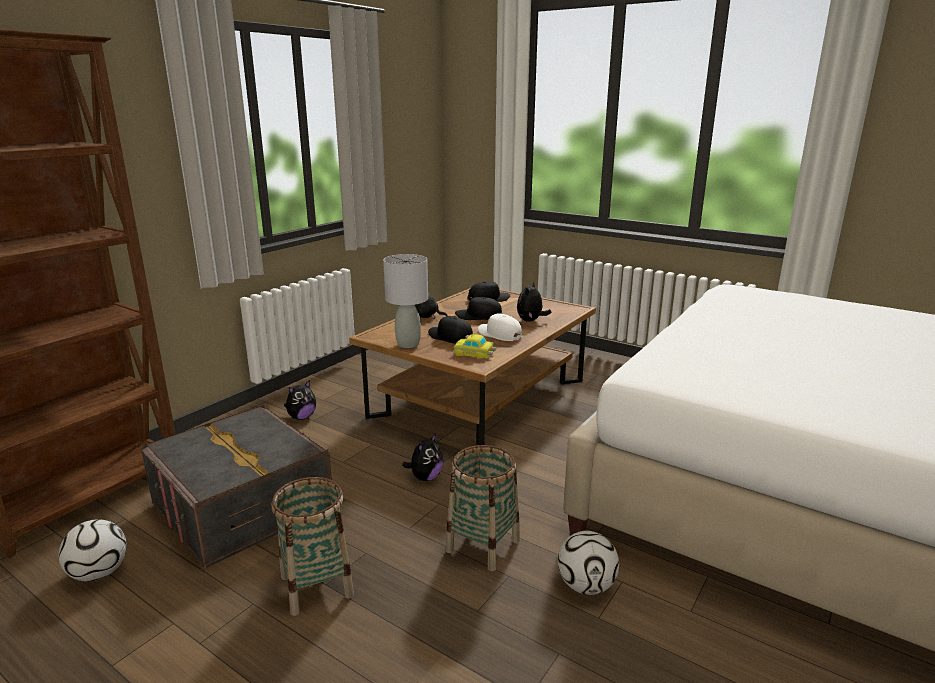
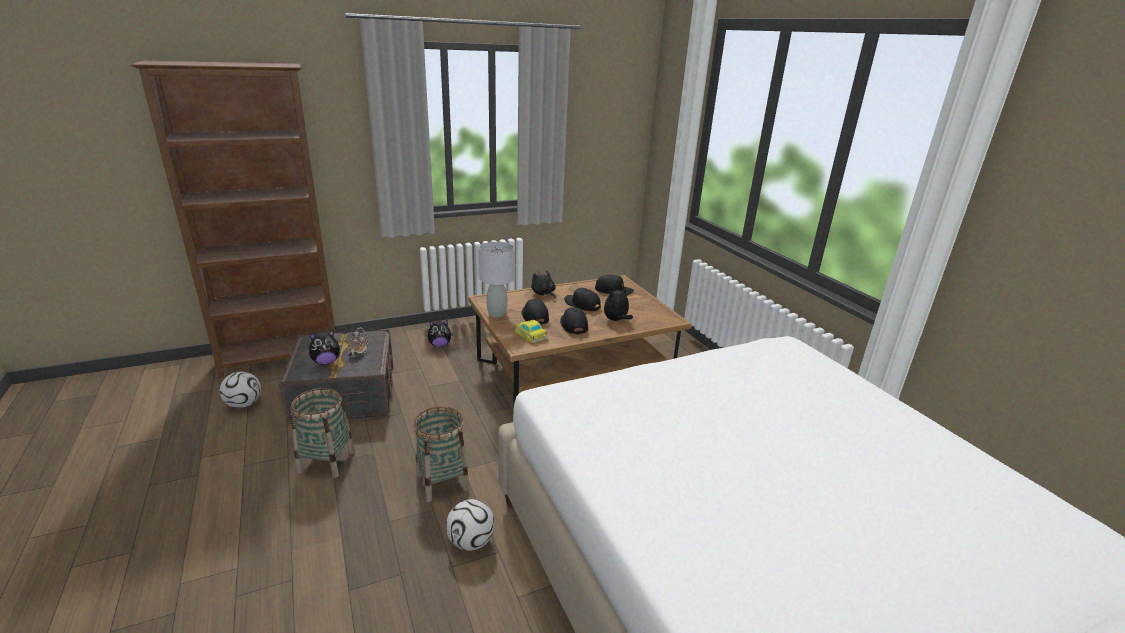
camera: 30 degrees right, 5 degrees up
(255, 435) = (358, 349): none -> shoe
(425, 477) = (464, 418): plush toy -> plush toy (326, 362)
(499, 334) = (573, 325): white cap -> black cap

